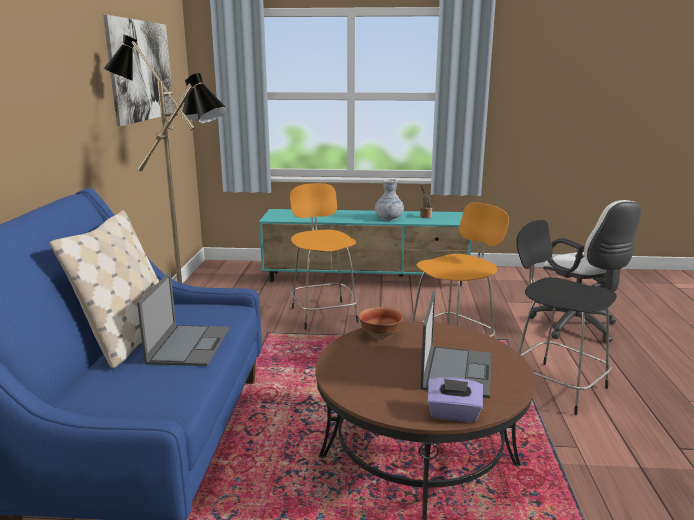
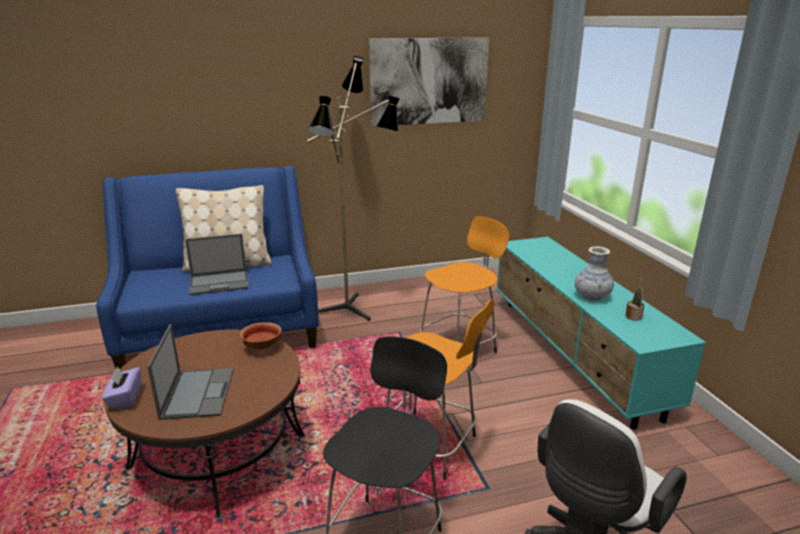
camera: 70 degrees right, 5 degrees up
(456, 371) = (198, 392): laptop -> laptop turned 90 degrees counterclockwise

